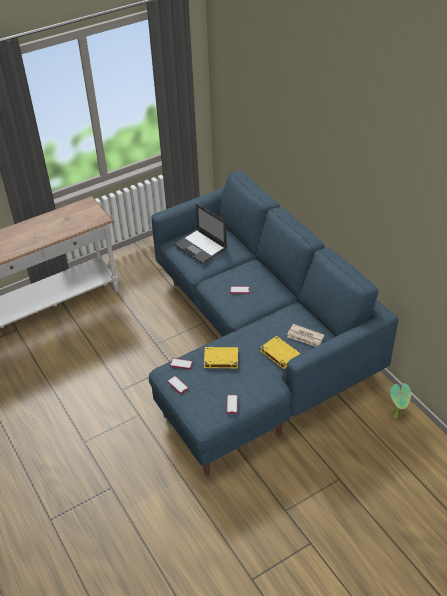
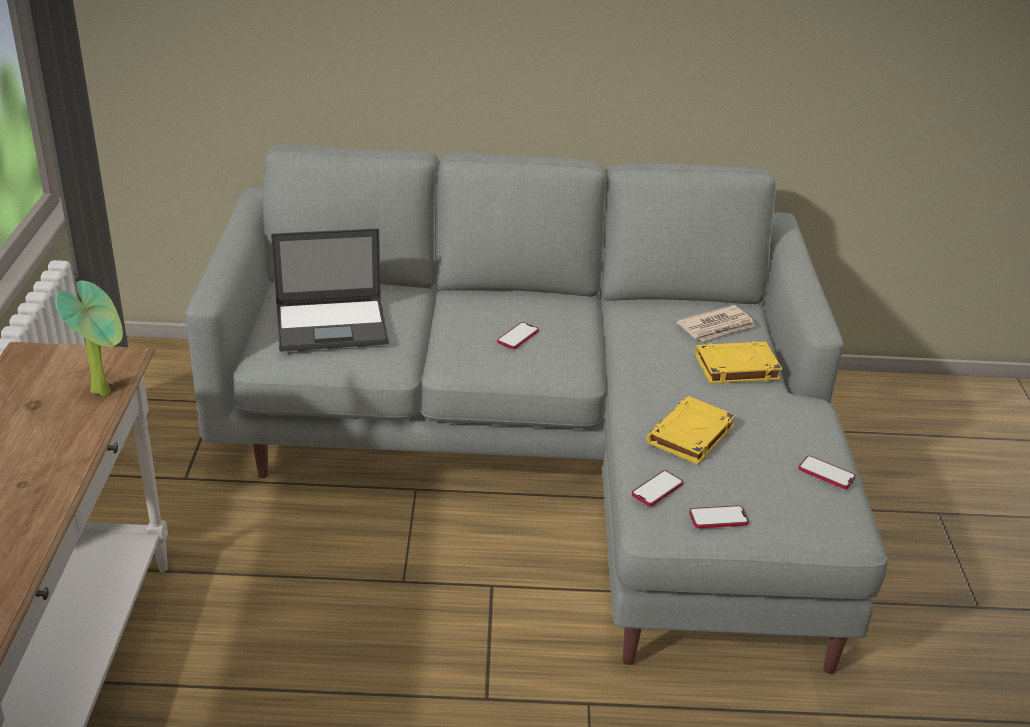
camera: 60 degrees left, 10 degrees down
(254, 347) = (549, 460): blue sofa -> grey sofa
(396, 416) = (841, 395): potted plant -> potted plant (105, 390)

